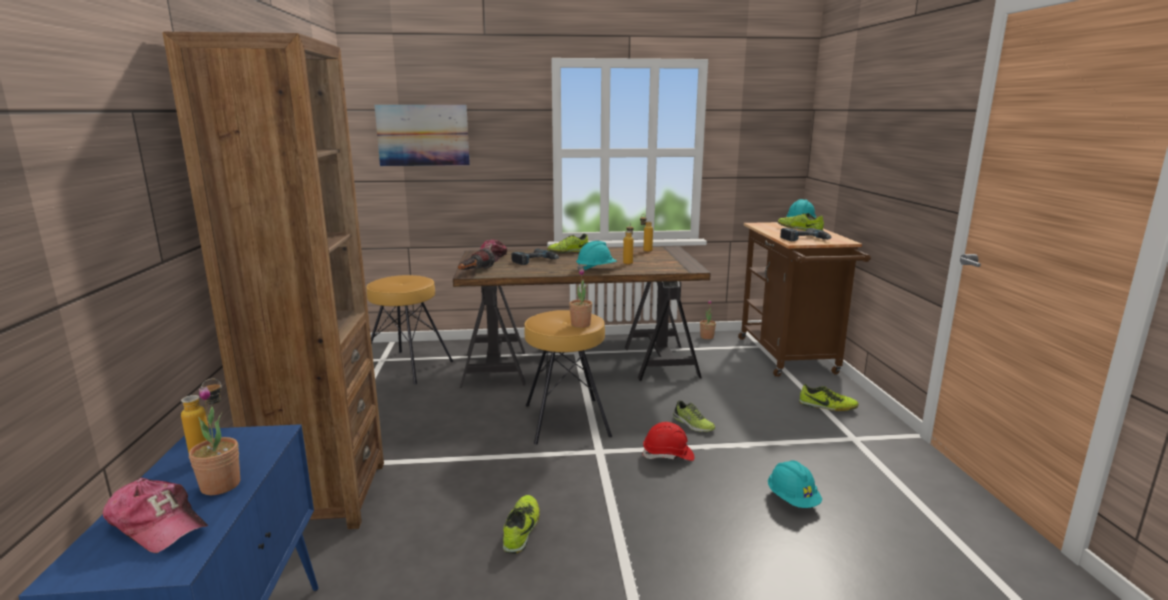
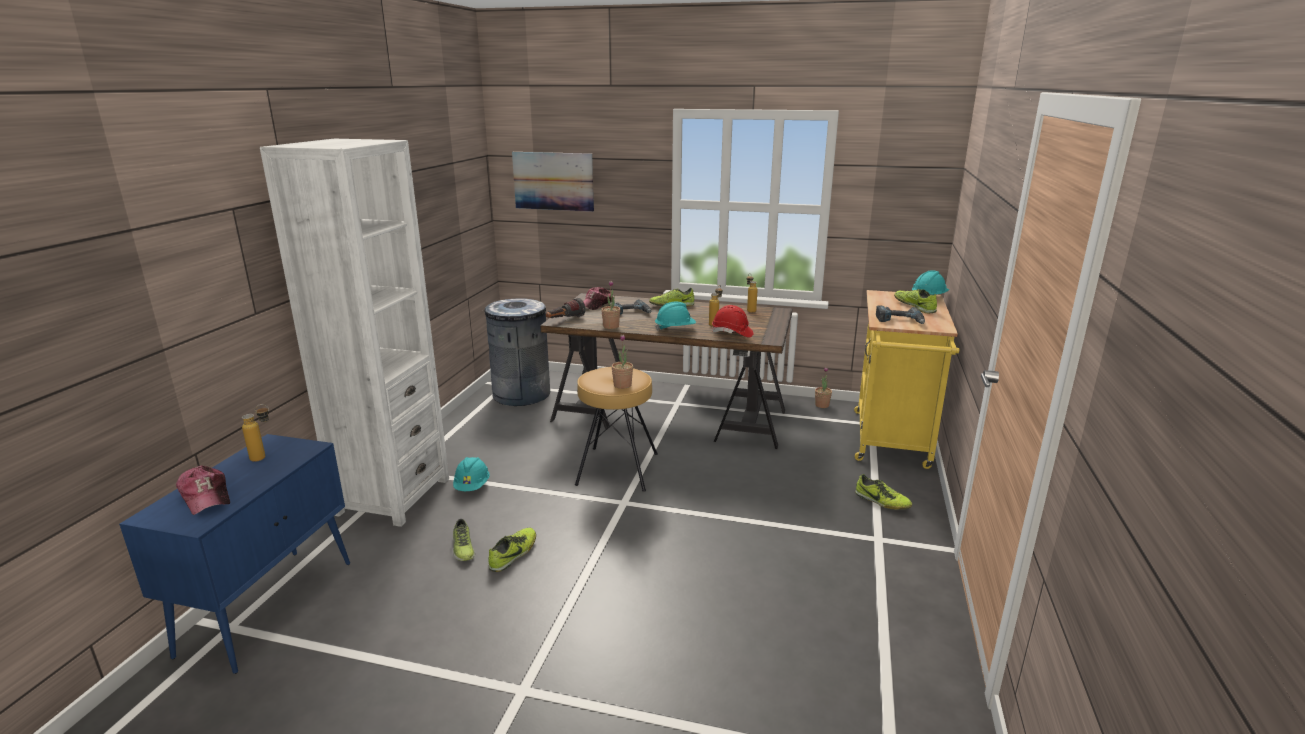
camera: 20 degrees right, 5 degrees up
(220, 485) = (255, 478): potted plant -> potted plant (611, 326)
(324, 496) = (392, 496): brown bookcase -> white bookcase
(407, 366) = (521, 394): brown stool -> grey trash can
(668, 455) = (681, 518): red hard hat -> red hard hat (732, 333)
(692, 424) = (728, 494): shoe -> shoe (463, 548)
(789, 358) = (891, 442): brown cart -> yellow cart
(792, 499) = (759, 582): turquoise hard hat -> turquoise hard hat (472, 486)

